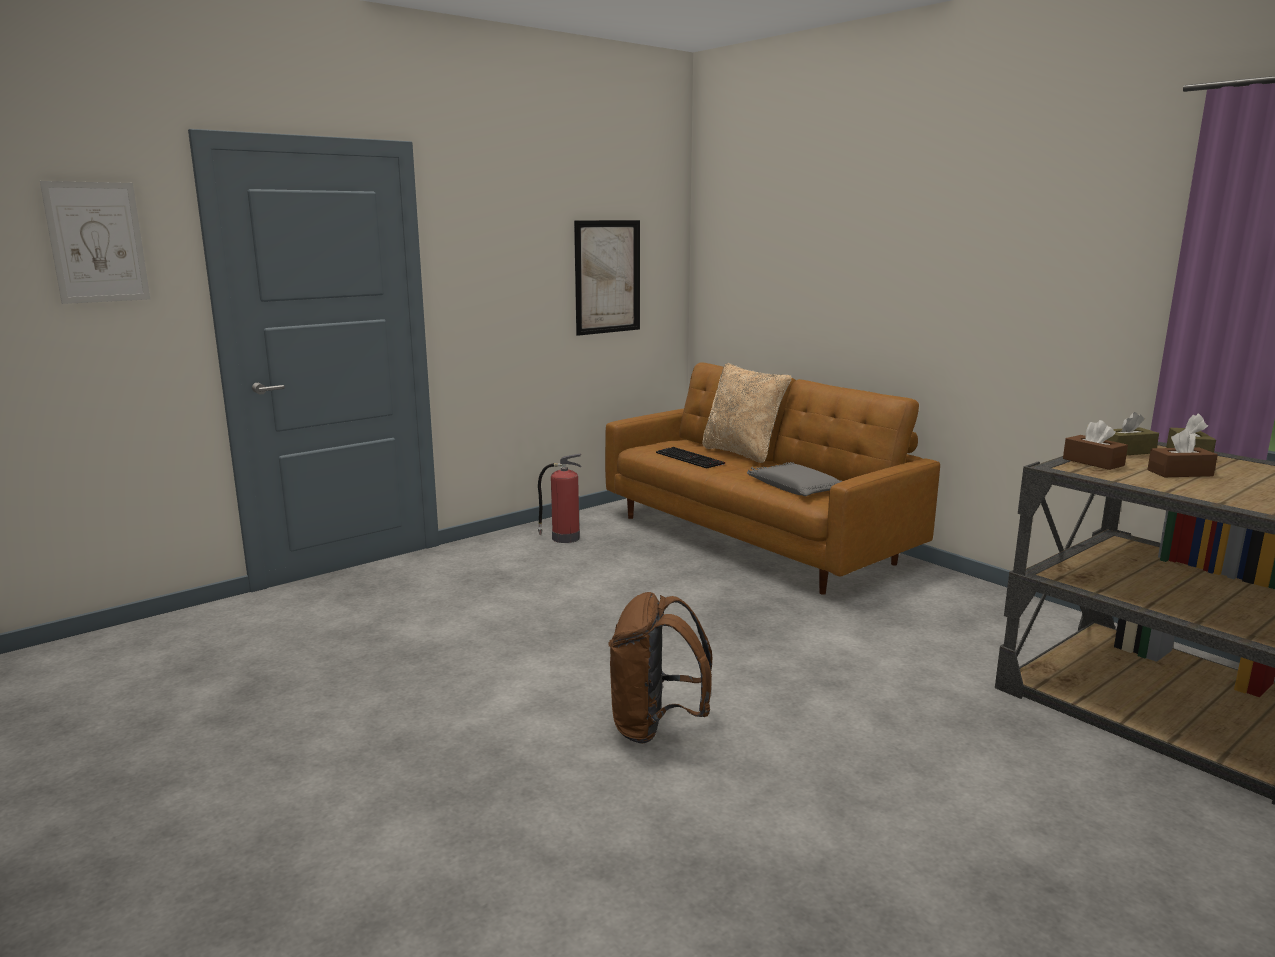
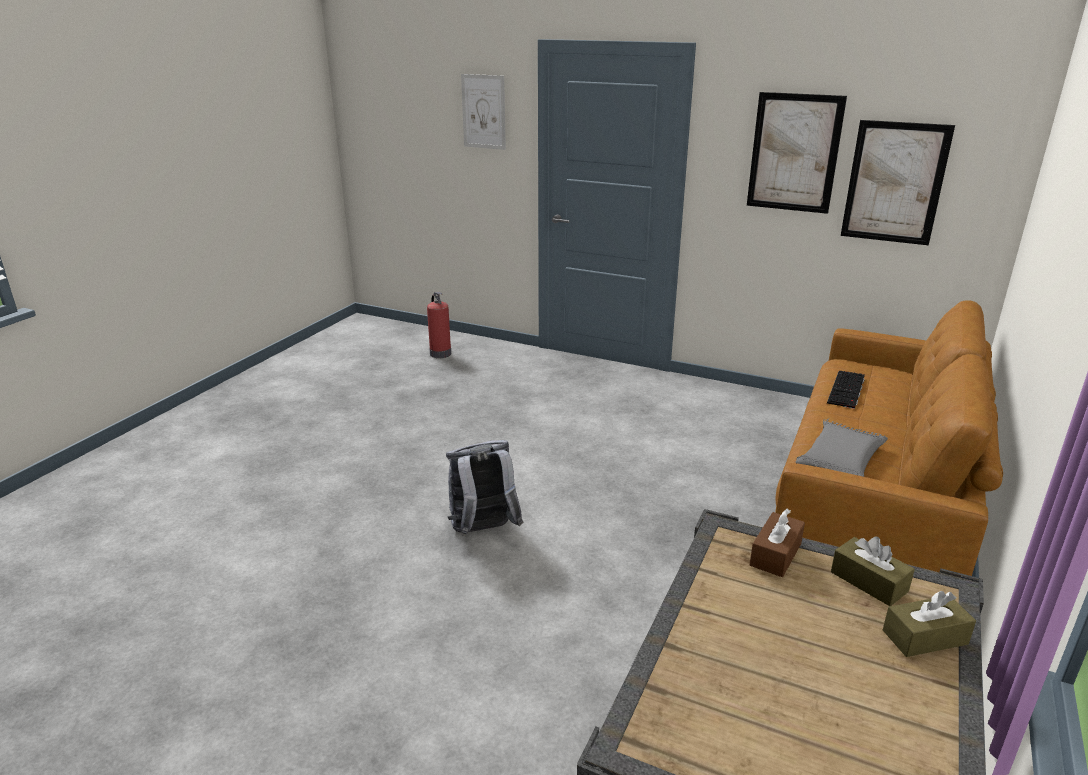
camera: 65 degrees right, 10 degrees up
(526, 258) = (794, 153): none -> picture
(564, 538) = (744, 410): fire extinguisher -> fire extinguisher (440, 353)
(656, 726) = (483, 531): brown backpack -> grey backpack
(741, 455) = (906, 411): beige pillow -> none
(1180, 473) = (798, 623): brown tissue box -> none

